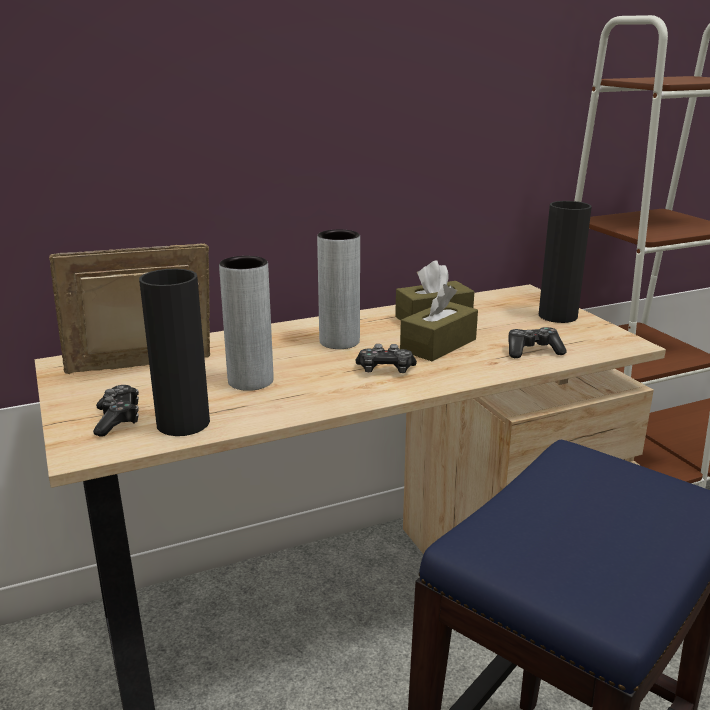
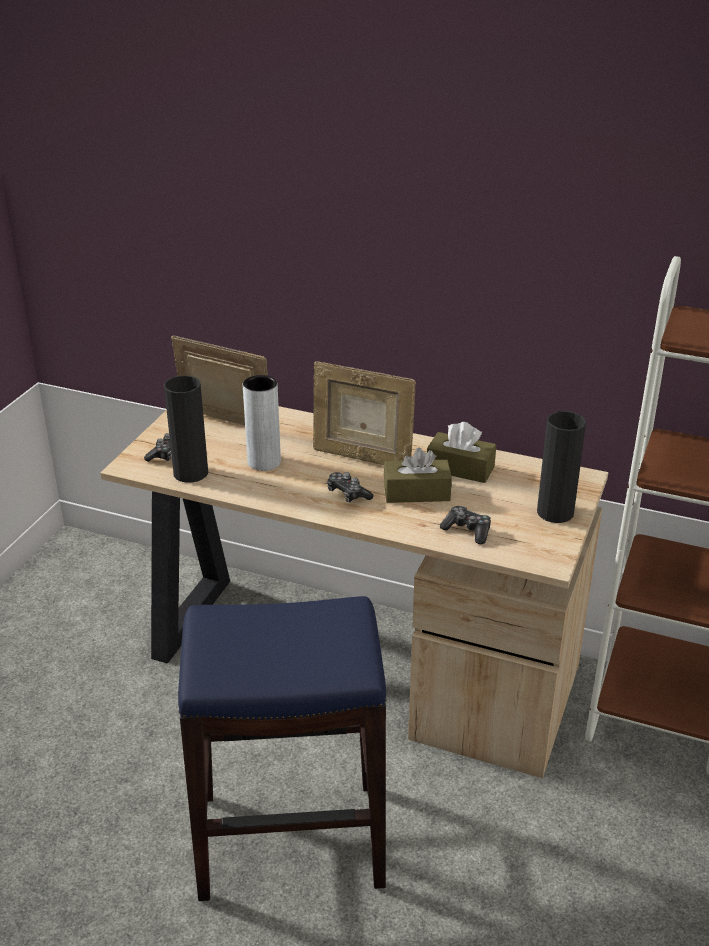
camera: 45 degrees right, 10 degrees up
(339, 342) = (362, 457): grey vase -> picture frame

